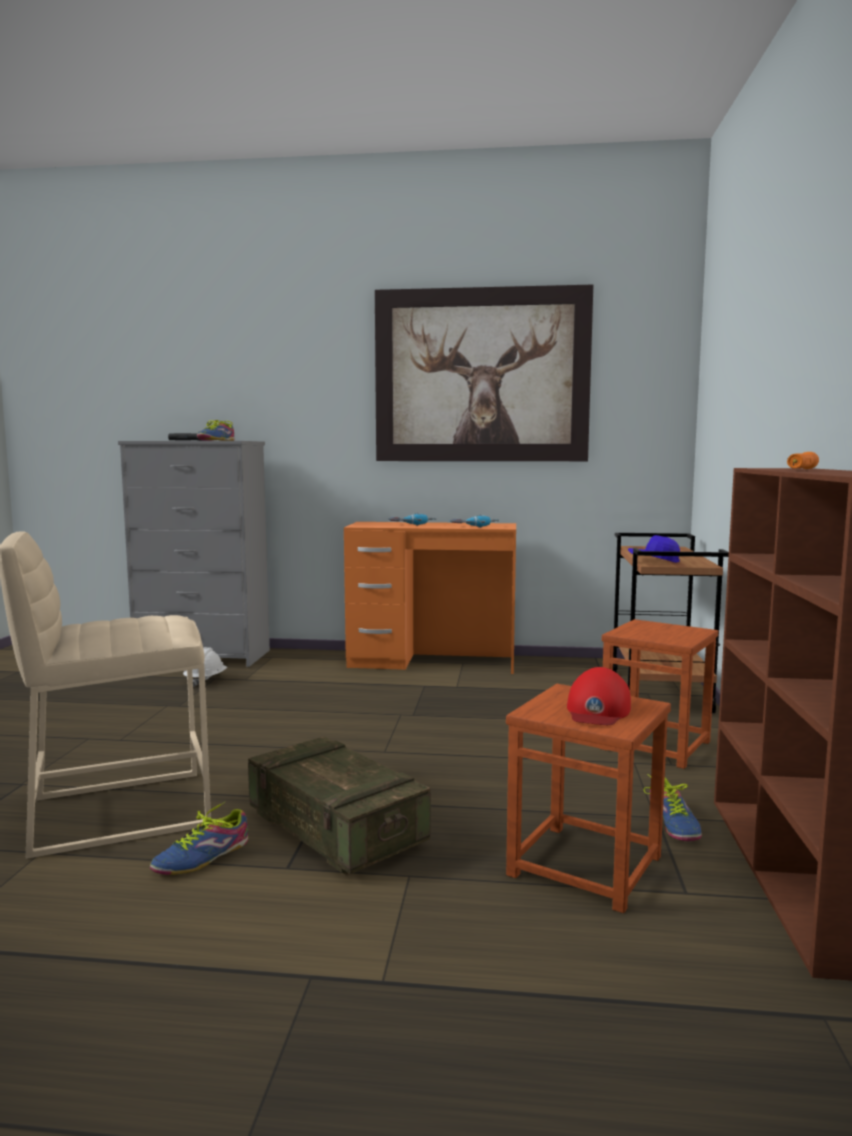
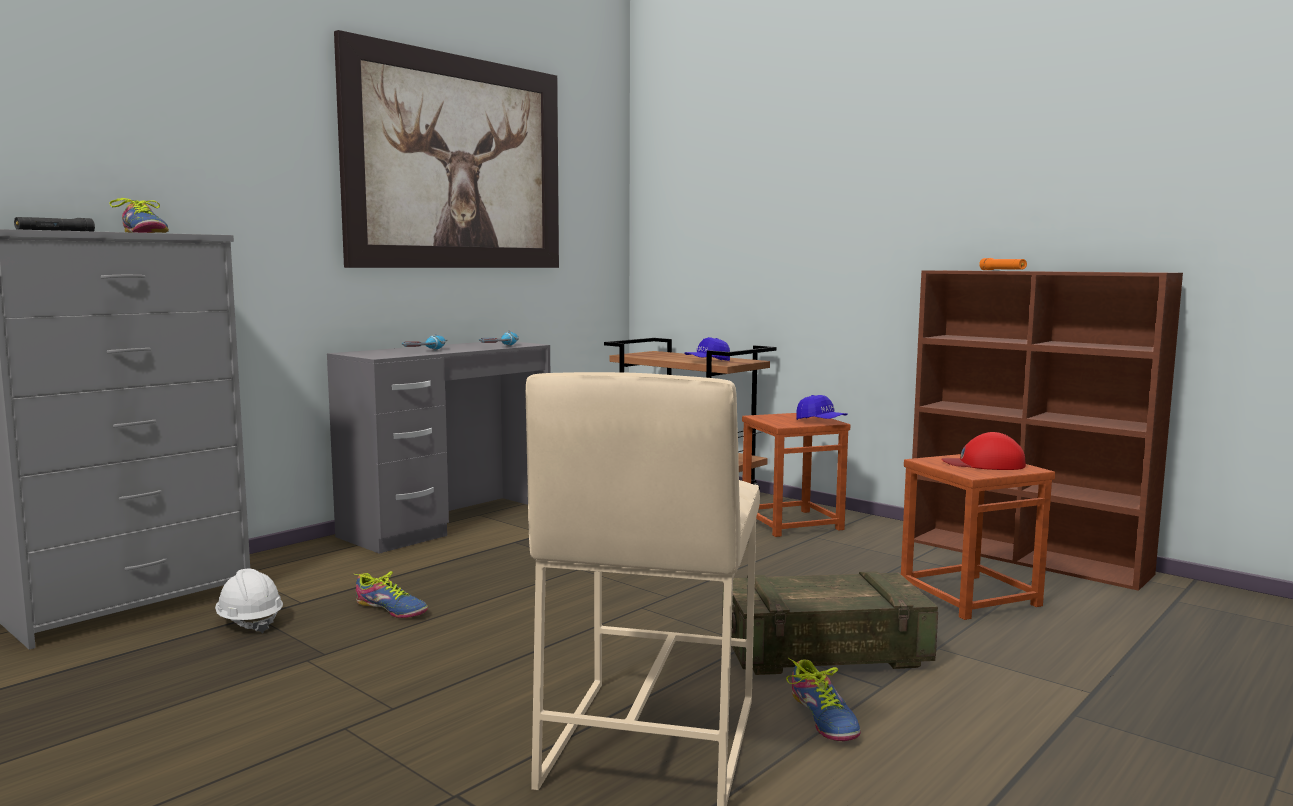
camera: 55 degrees left, 0 degrees up
(432, 662) = (449, 522): orange desk -> grey desk
(597, 710) = (984, 464): red cap -> red cap turned 135 degrees clockwise
(672, 639) = (821, 421): none -> blue cap
(674, 823) = (927, 558): shoe -> shoe (391, 609)

